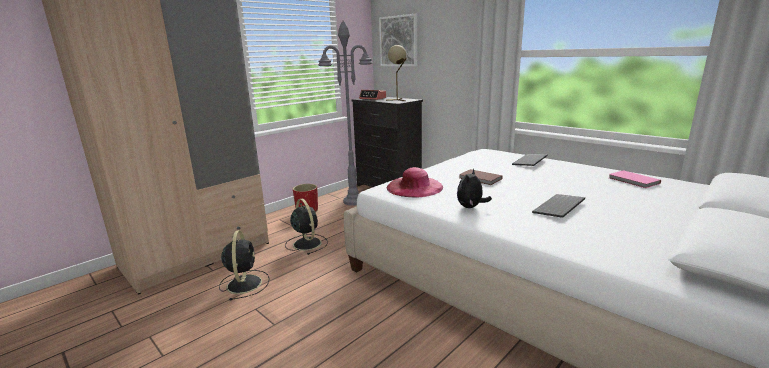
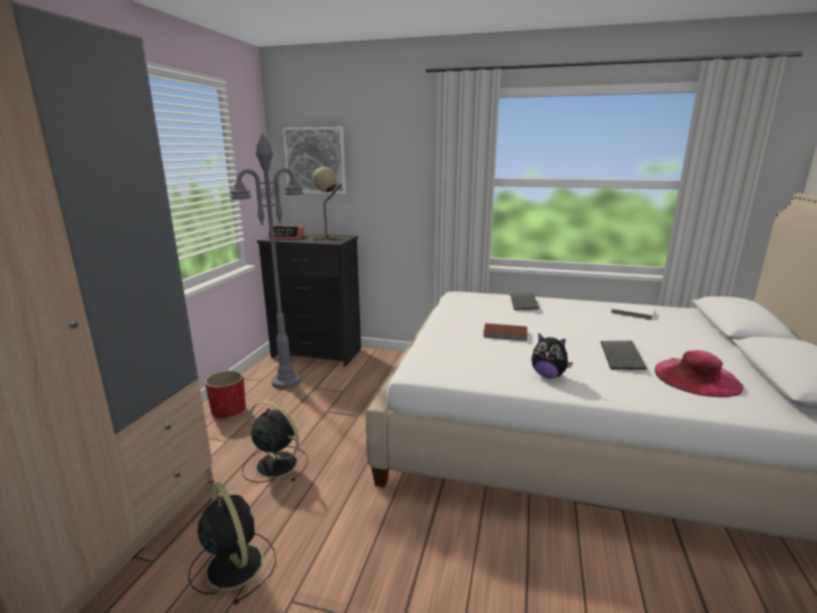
camera: 30 degrees left, 0 degrees up
(414, 187) = (455, 360): pink hat -> pink hat (696, 377)
(471, 207) = (548, 375): plush toy -> plush toy turned 60 degrees counterclockwise
(633, 181) = (633, 313): pink book -> white book

